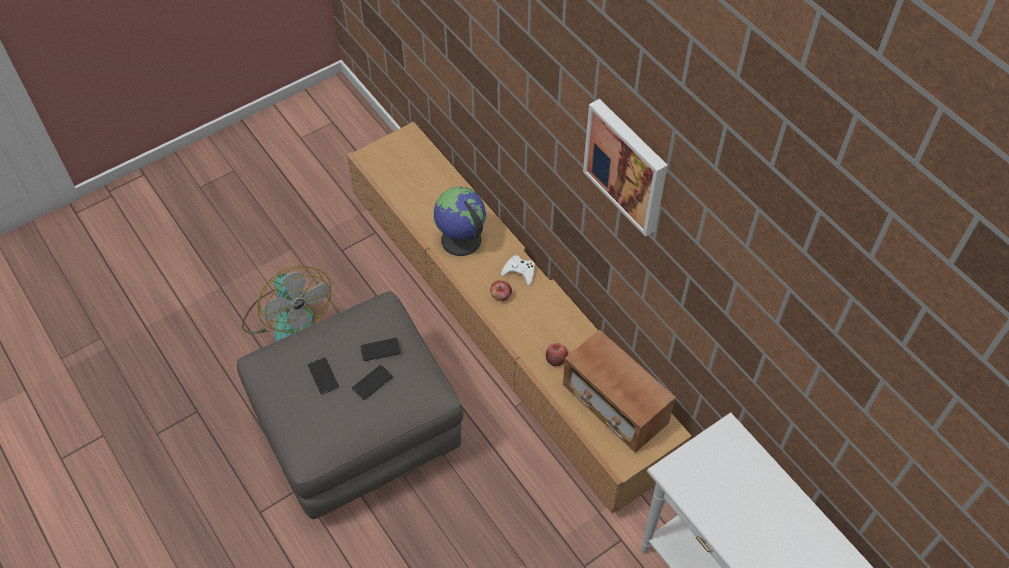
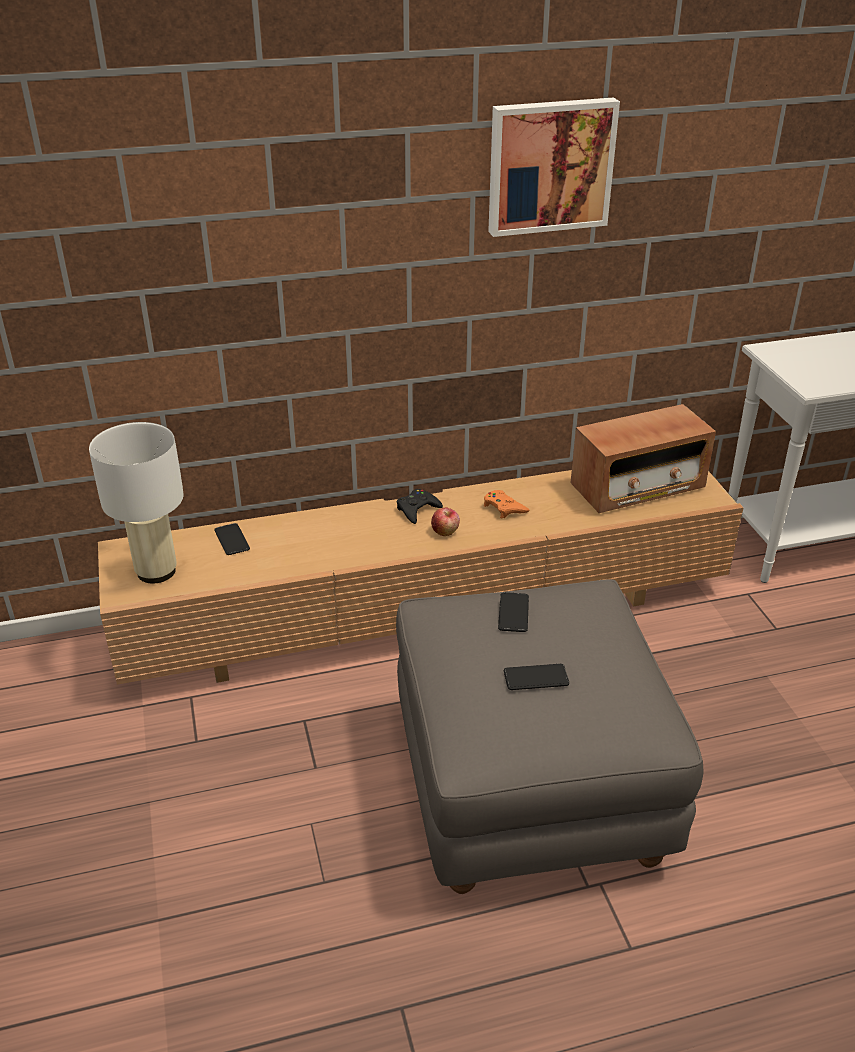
camera: 70 degrees left, 20 degrees down
(287, 318) = (282, 835): fan -> none
(372, 383) = (567, 631): phone -> phone (232, 540)
(395, 162) = (157, 572): none -> white table lamp
(460, 240) = (336, 544): globe -> none
(519, 272) = (417, 510): white game controller -> black game controller
(545, 323) = (504, 508): none -> orange game controller
(556, 359) = (559, 512): apple -> none

